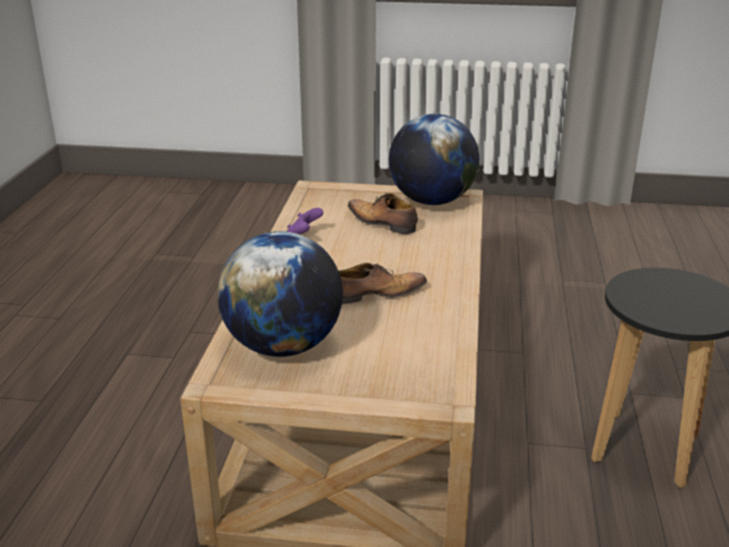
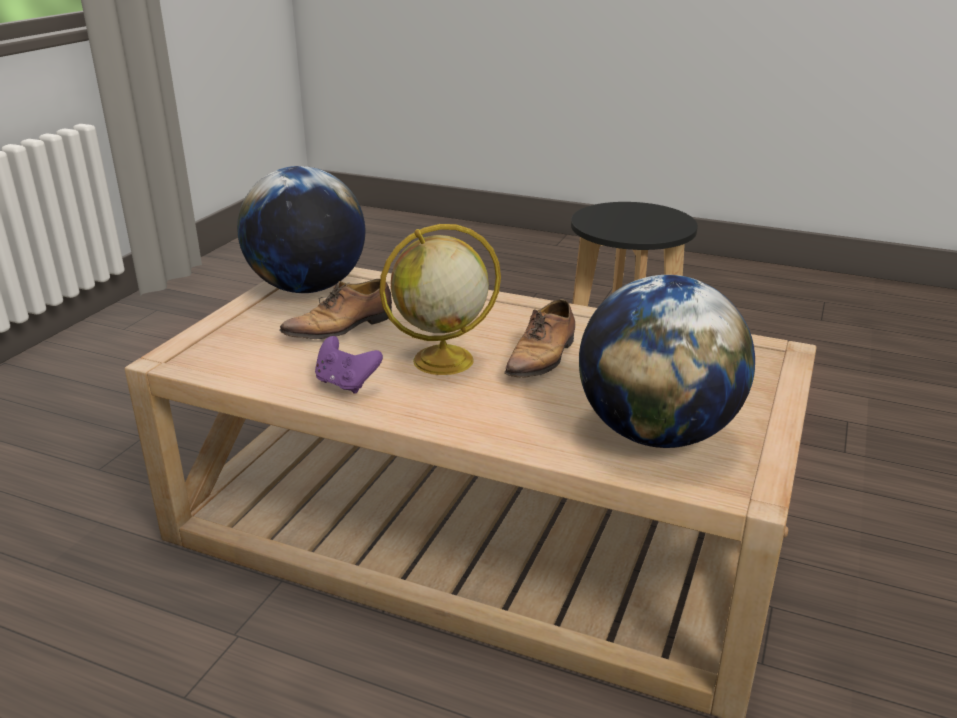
camera: 75 degrees left, 0 degrees up
(351, 261) = (441, 361): none -> globe
(376, 294) = (542, 357): shoe -> shoe turned 150 degrees counterclockwise

